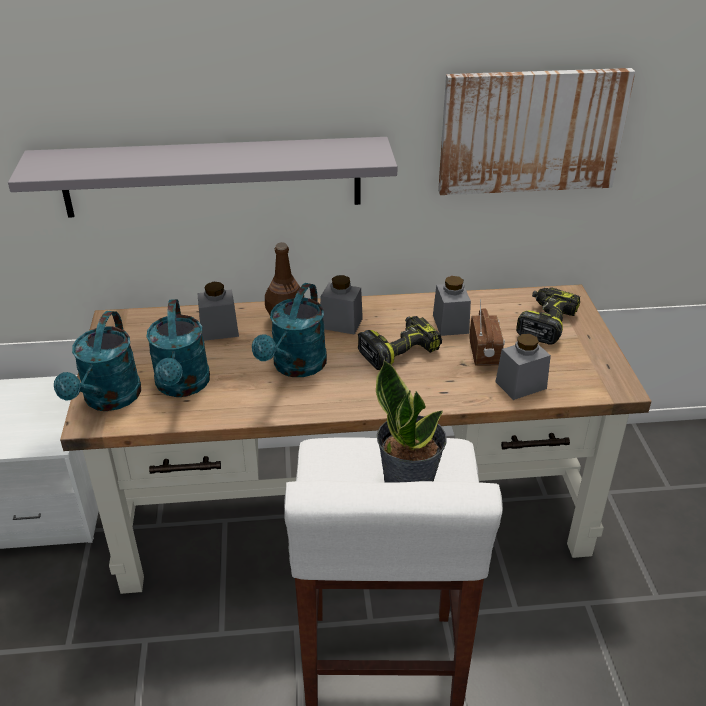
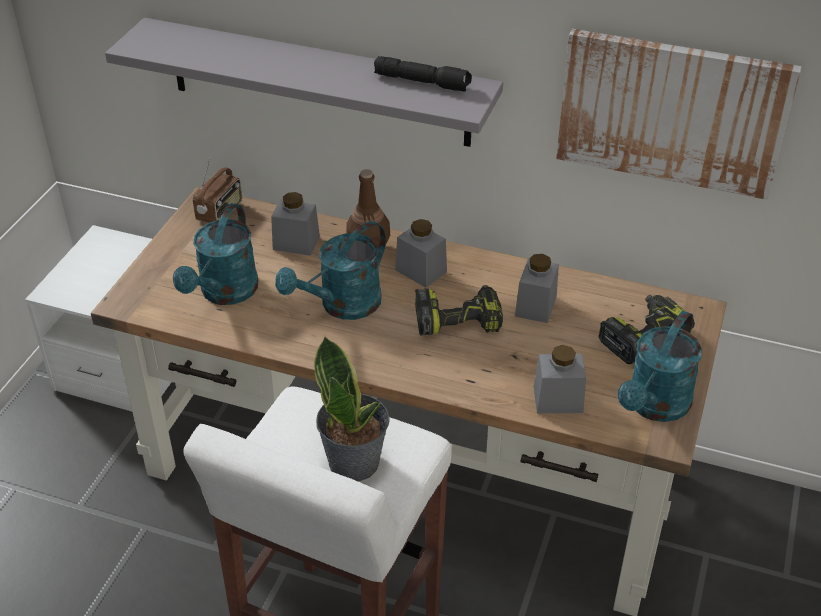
camera: 25 degrees right, 5 degrees up
(108, 400) = (152, 287): turquoise watering can -> turquoise watering can (654, 407)
(324, 148) = (423, 82): none -> black flashlight
(485, 354) = (547, 352): radio -> radio (220, 213)

